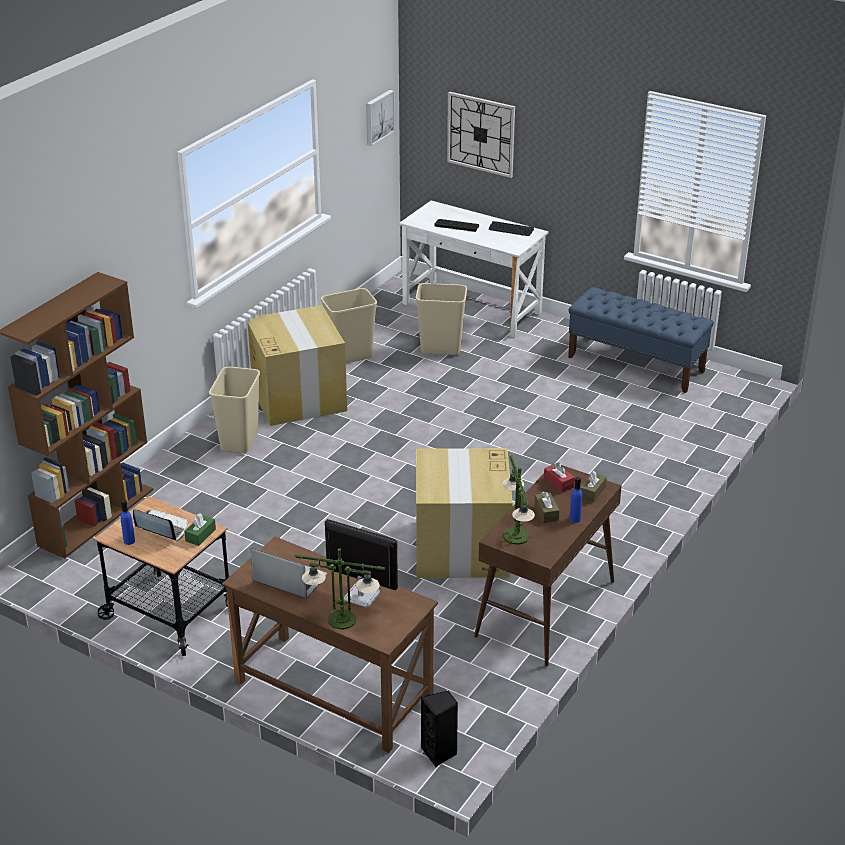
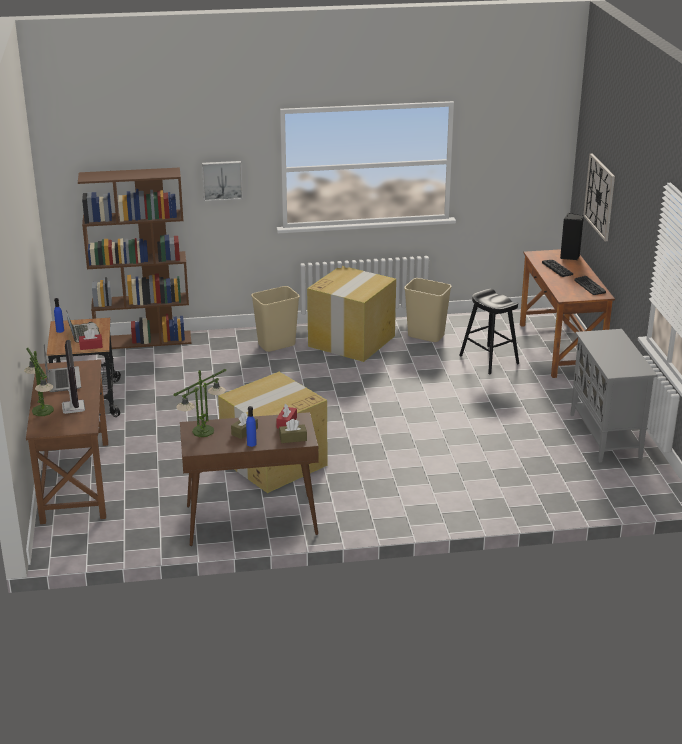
camera: 50 degrees right, 5 degrees down
(200, 535) = (91, 346): green tissue box -> red tissue box
(378, 117) = (540, 159): picture -> picture (222, 180)
(440, 349) = (489, 360): beige trash can -> black stool
(440, 753) = (59, 542): black speaker -> black speaker (570, 256)
(472, 308) = (560, 348): white desk -> brown desk
(636, 364) = (605, 436): blue bench -> grey cabinet

